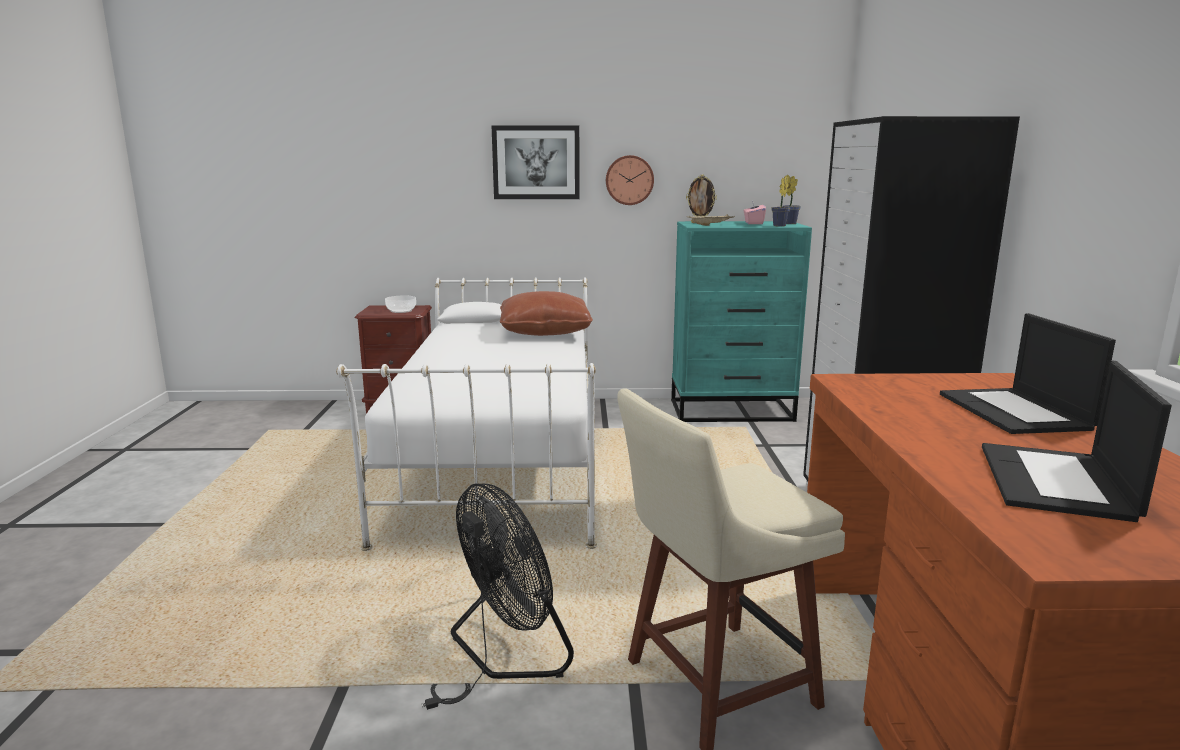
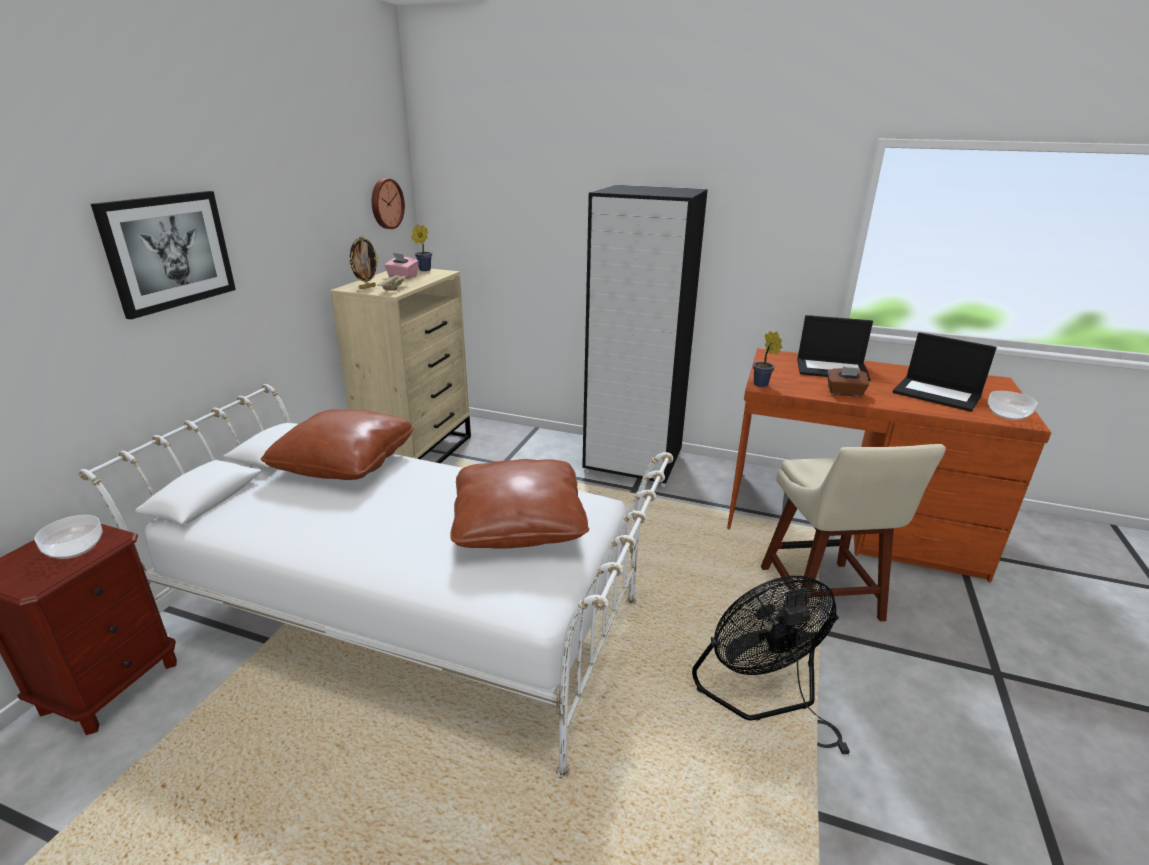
camera: 70 degrees left, 10 degrees up
(498, 380) = (519, 523): none -> brown pillow
(629, 180) = (274, 253): wall clock -> wall clock (386, 203)
(732, 410) = (418, 453): turquoise dresser -> beige dresser
(778, 226) = (437, 275): potted plant -> potted plant (762, 385)
(910, 419) = (845, 393): none -> brown tissue box
(1066, 542) = (1008, 414): none -> bowl

